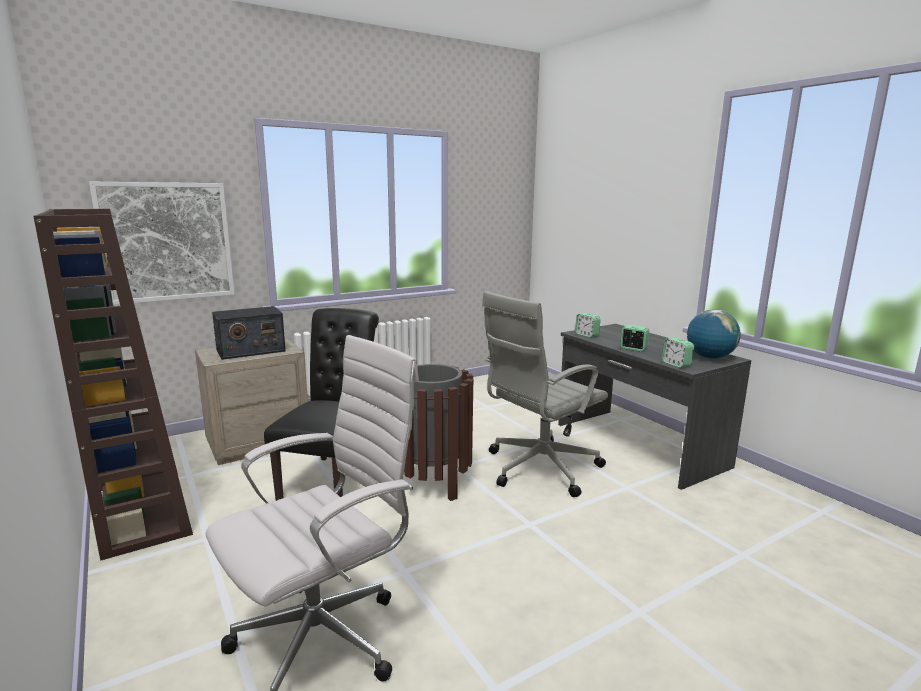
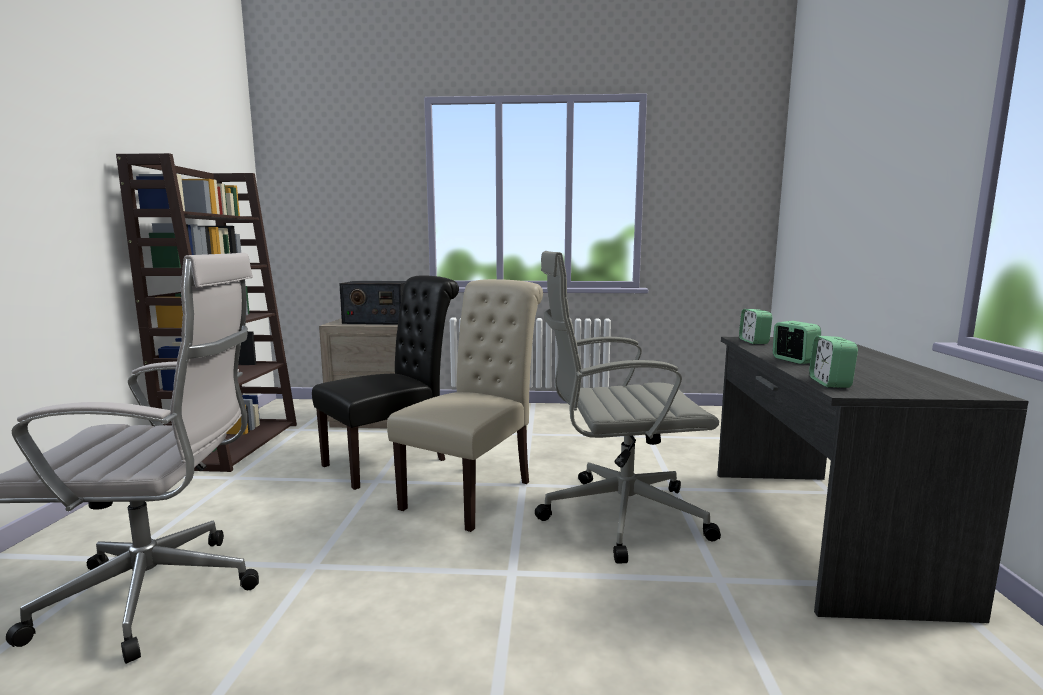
camera: 35 degrees right, 5 degrees down
(167, 242) = (342, 218): picture -> none
(432, 482) = (474, 492): brown trash can -> beige chair
(710, 357) = (927, 385): globe -> none

